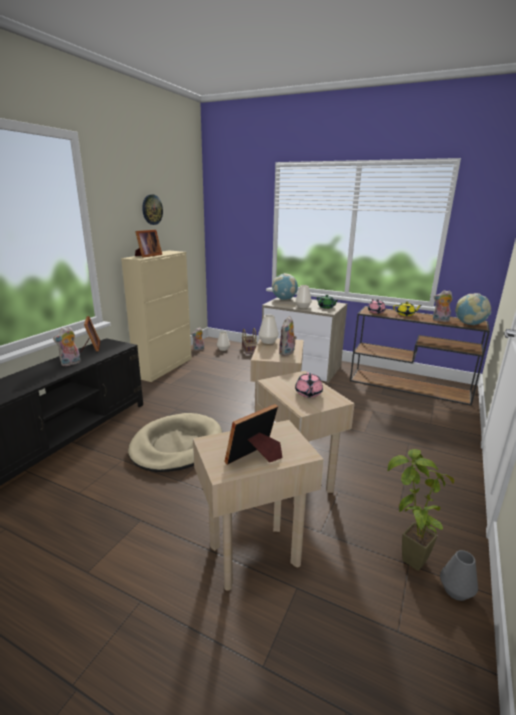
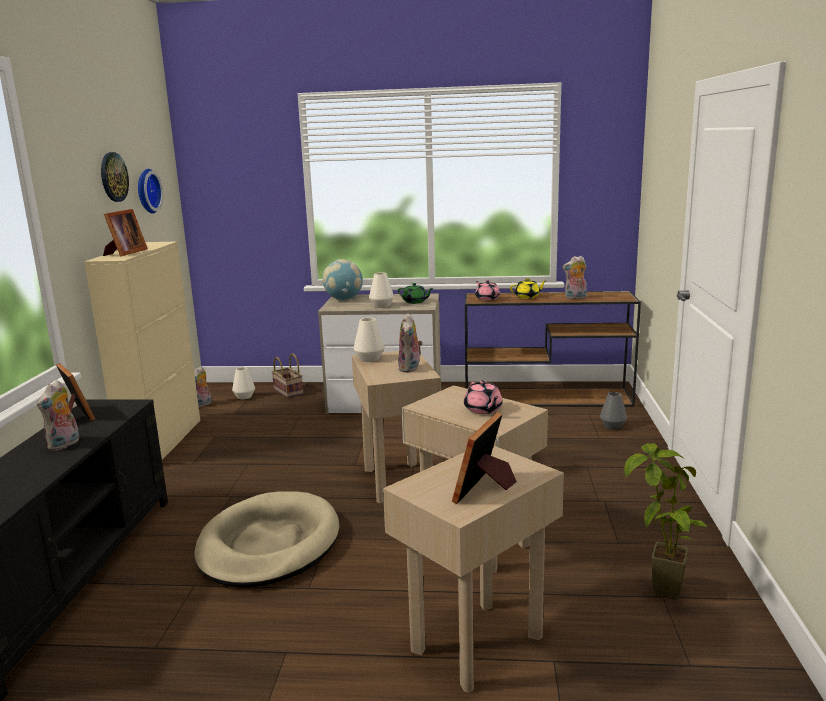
camera: 20 degrees left, 5 degrees down
(177, 220) = (146, 191): none -> wall clock
(456, 590) = (725, 607): grey vase -> grey vase (613, 426)
(469, 324) = (612, 297): globe -> none

